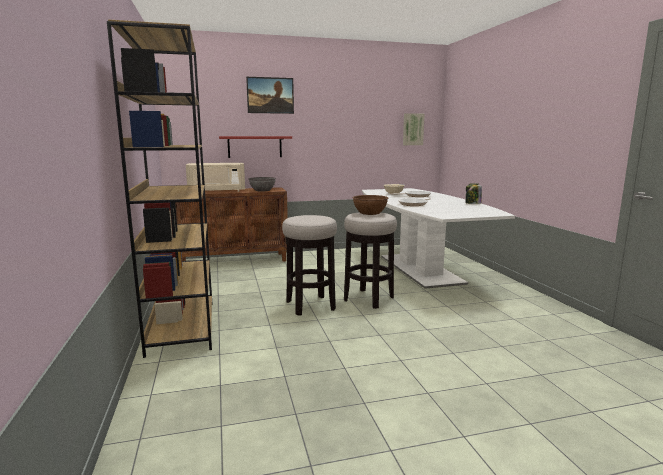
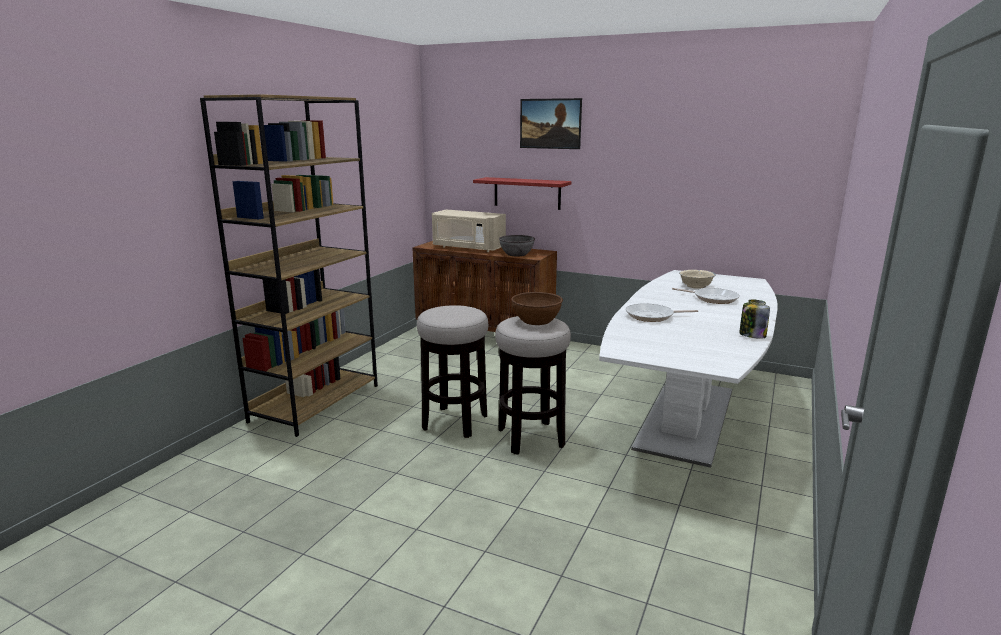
camera: 40 degrees right, 5 degrees up
(413, 129) = (780, 179): picture -> none

